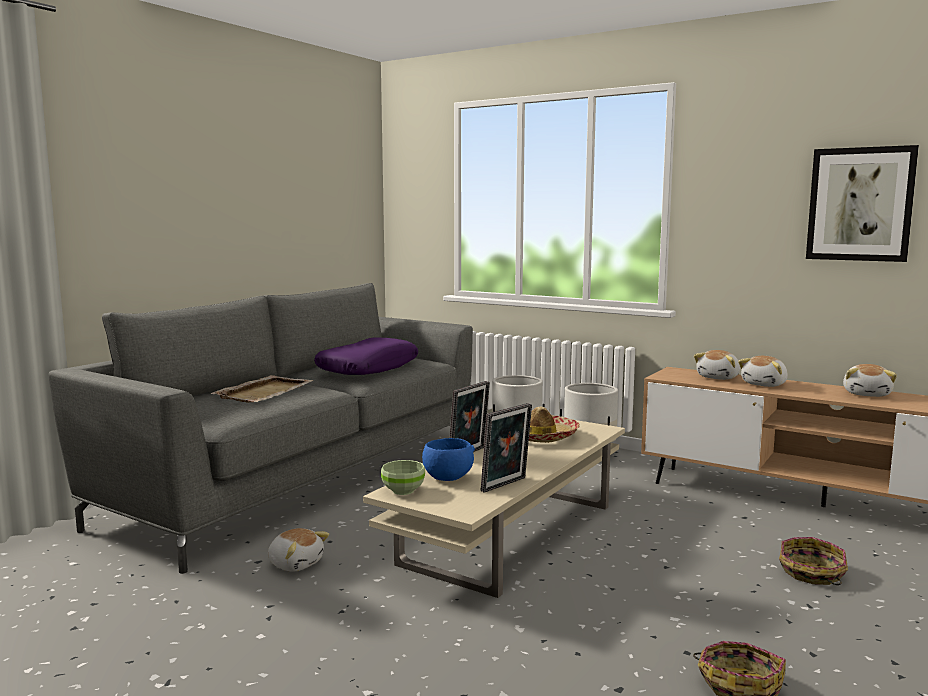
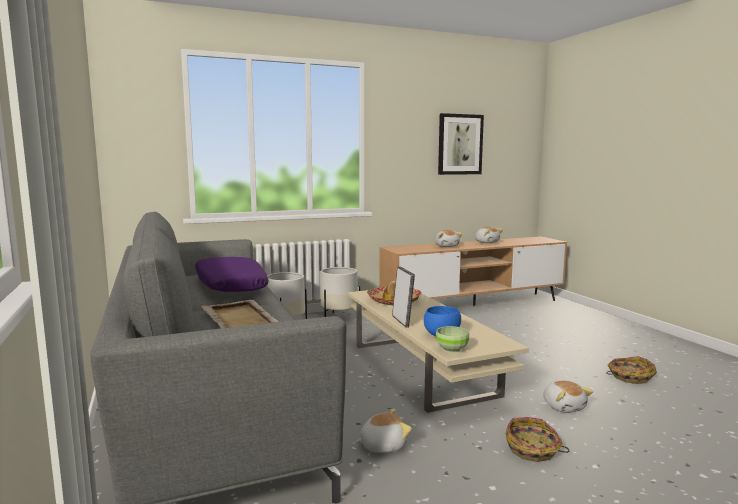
camera: 55 degrees left, 0 degrees up
(506, 485) = (473, 327): picture frame -> none
(719, 377) = (420, 247): plush toy -> plush toy (564, 407)
(811, 573) = (538, 331): basket -> basket (532, 450)

